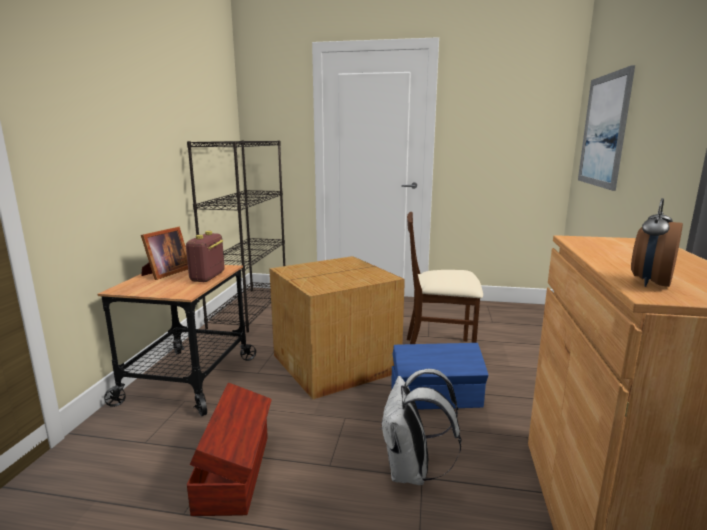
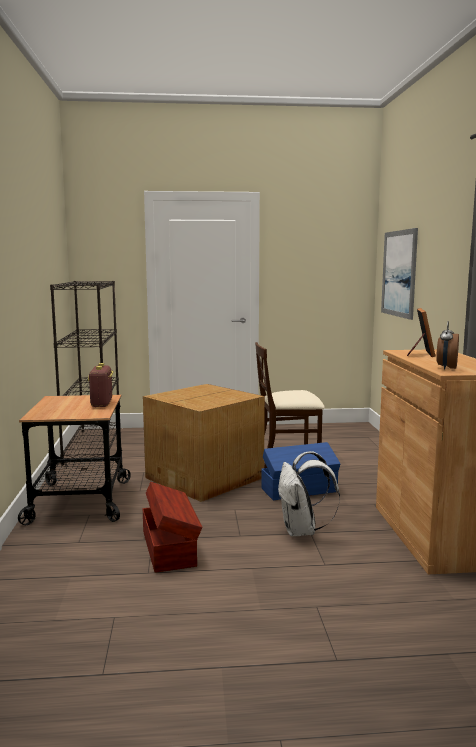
camera: 15 degrees left, 5 degrees down
(165, 273) = (58, 403): picture frame -> picture frame (420, 354)

